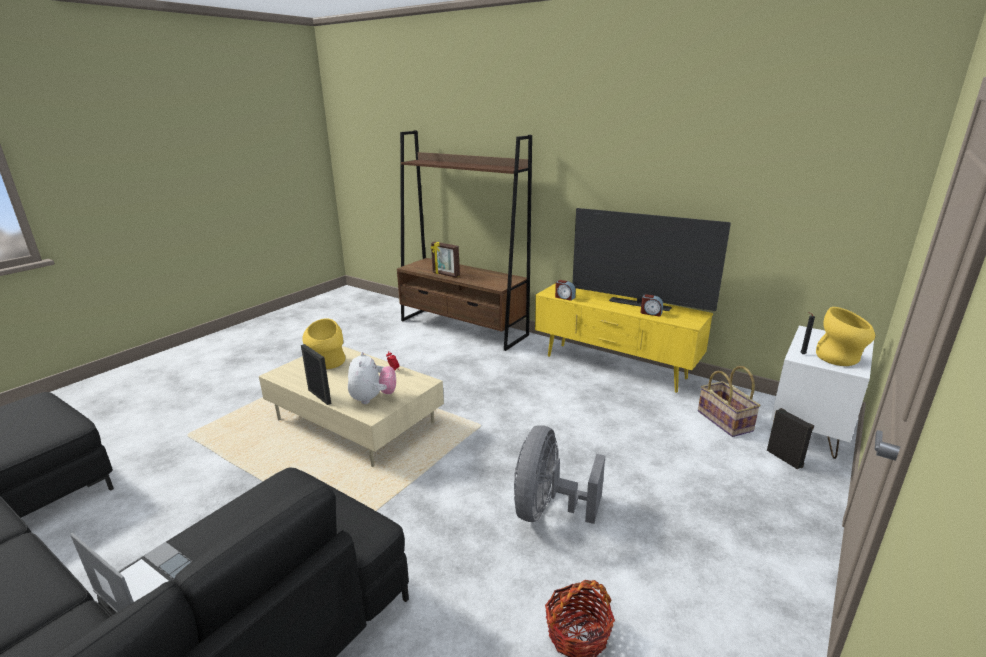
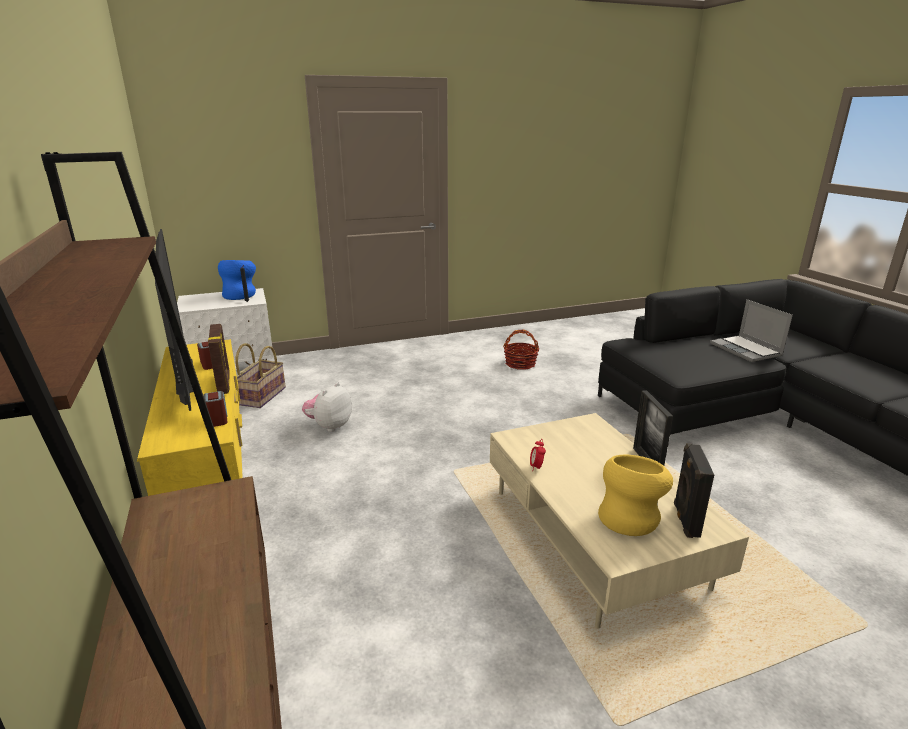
camera: 145 degrees left, 0 degrees up
(373, 399) = (582, 437): plush toy -> plush toy (329, 426)
(445, 275) = (229, 608): picture frame -> picture frame (224, 383)
(548, 510) = (476, 399): grey fan -> none
(785, 458) = (288, 370): black speaker -> black speaker (685, 520)
(840, 359) = (240, 295): yellow vase -> blue vase

